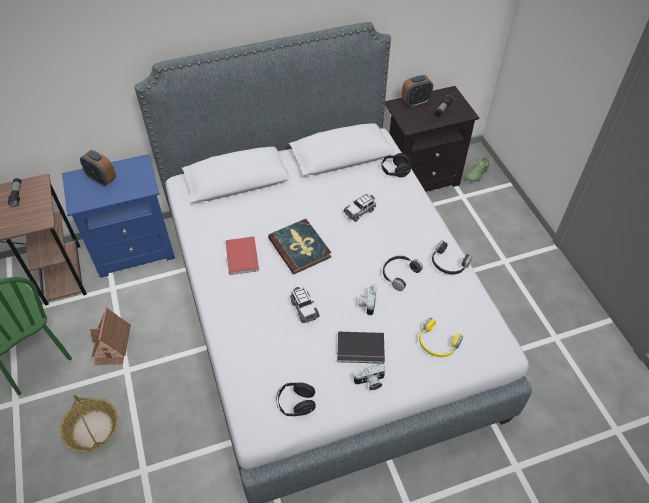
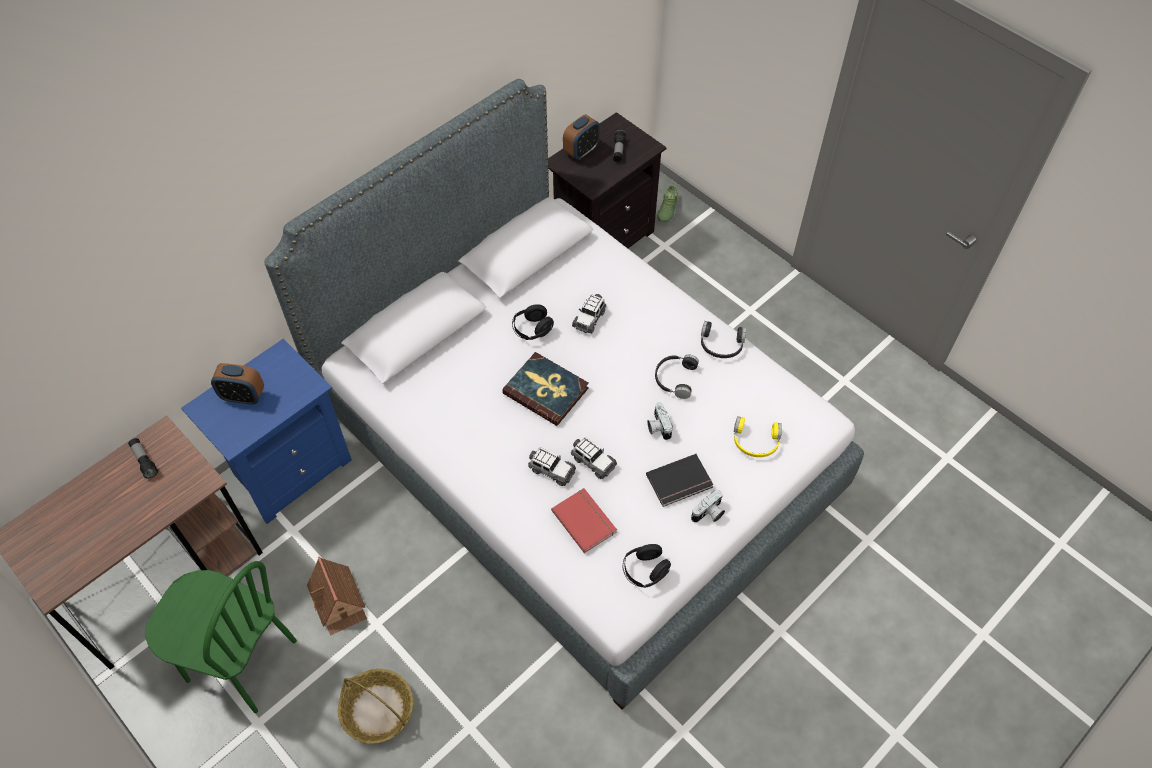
camera: 25 degrees left, 5 degrees up
(243, 256) = (485, 426): red book -> red book (585, 520)
(271, 303) = (551, 470): none -> toy car
(394, 171) = (602, 252): black headphones -> black headphones (532, 330)

